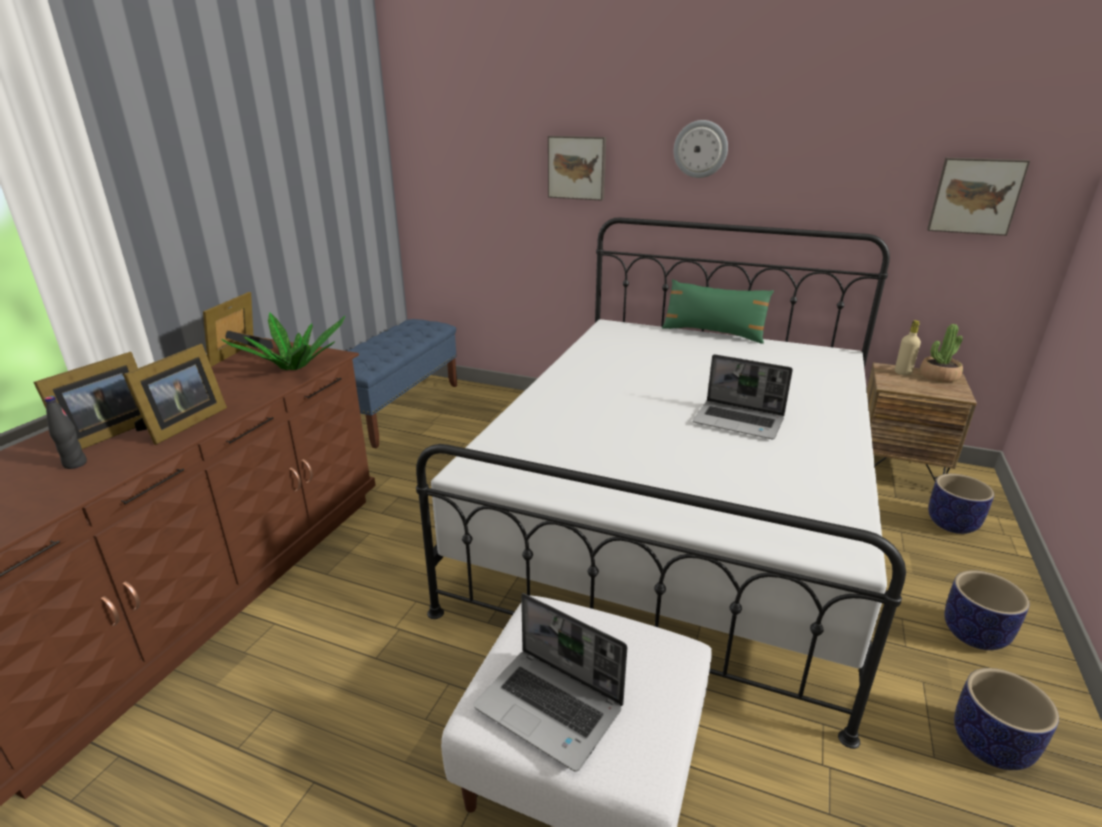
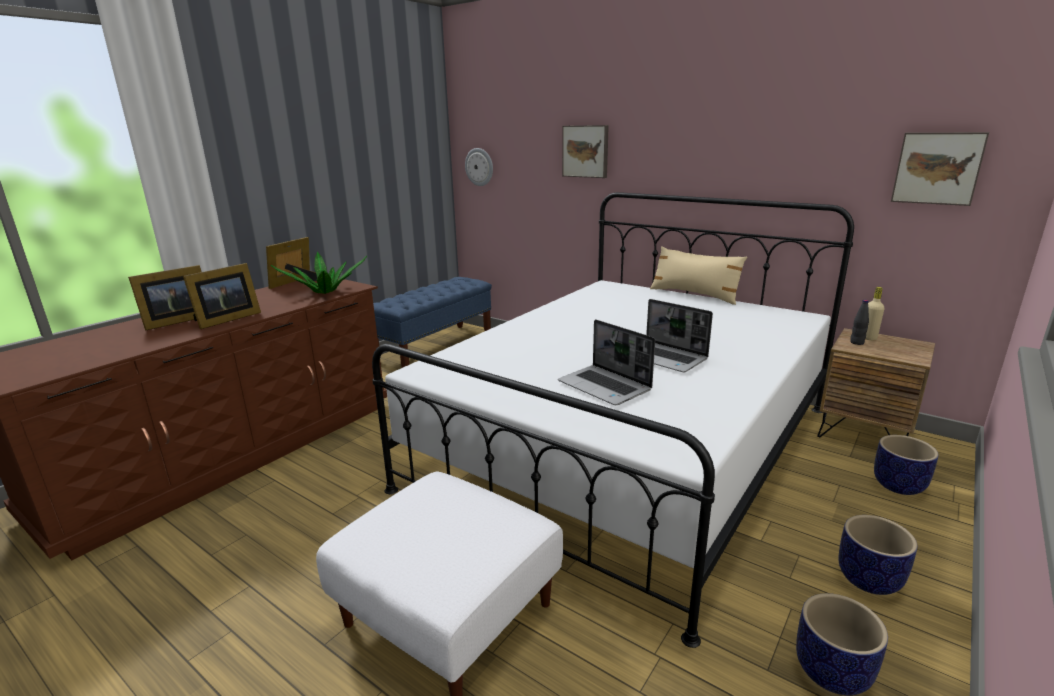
camera: 15 degrees right, 5 degrees down
(75, 464) = (145, 336): black bottle -> black bottle (857, 343)
(550, 708) = (400, 543): laptop -> laptop (605, 387)
(700, 149) = (684, 132): wall clock -> wall clock (479, 167)
(713, 333) = (694, 295): green pillow -> beige pillow
(938, 376) = (905, 343): potted plant -> none

